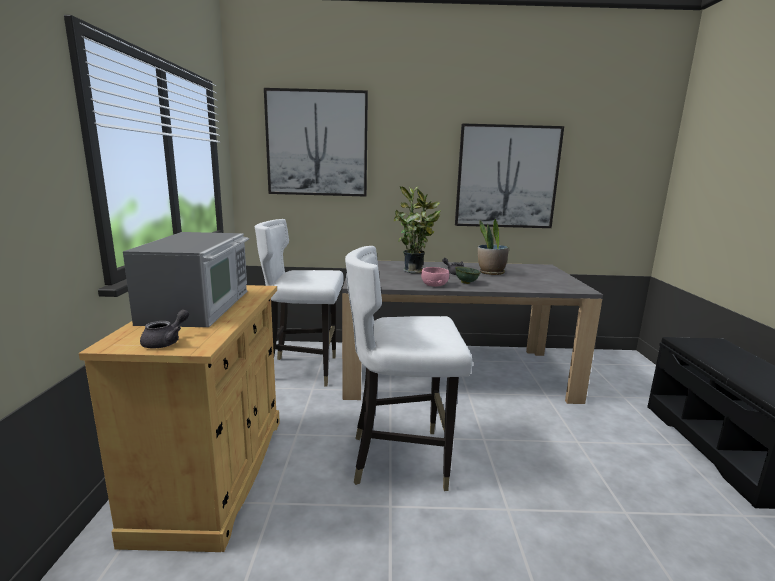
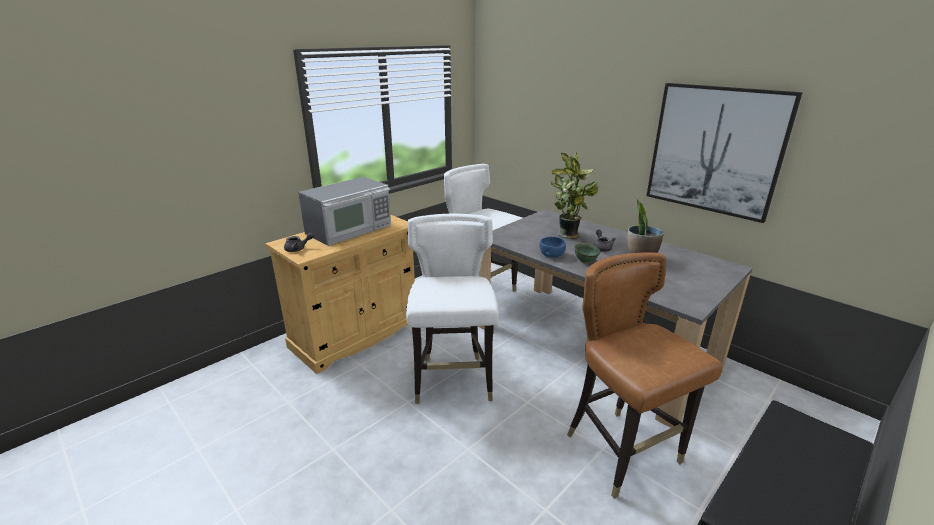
camera: 45 degrees right, 10 degrees up
(317, 144) = (533, 96): picture -> none
(401, 458) = (453, 381): white chair -> white chair turned 45 degrees clockwise
(434, 285) = (551, 254): pink bowl -> blue bowl
(589, 436) = (622, 452): none -> brown chair

